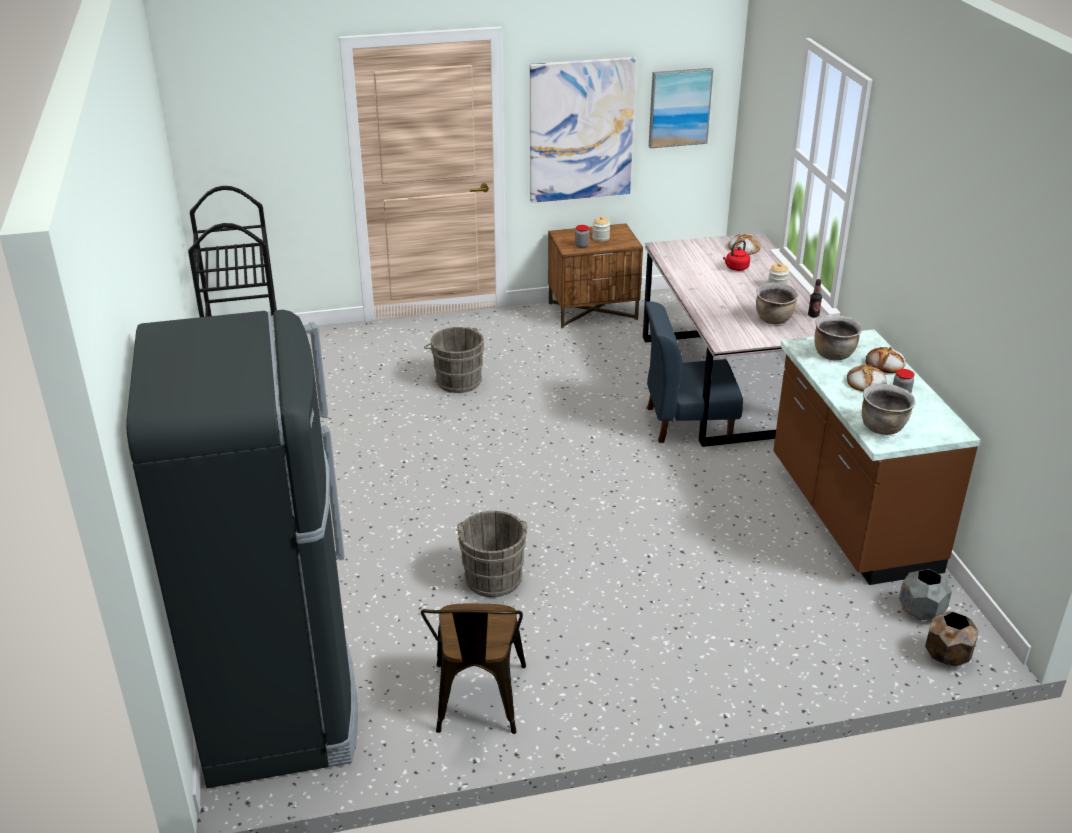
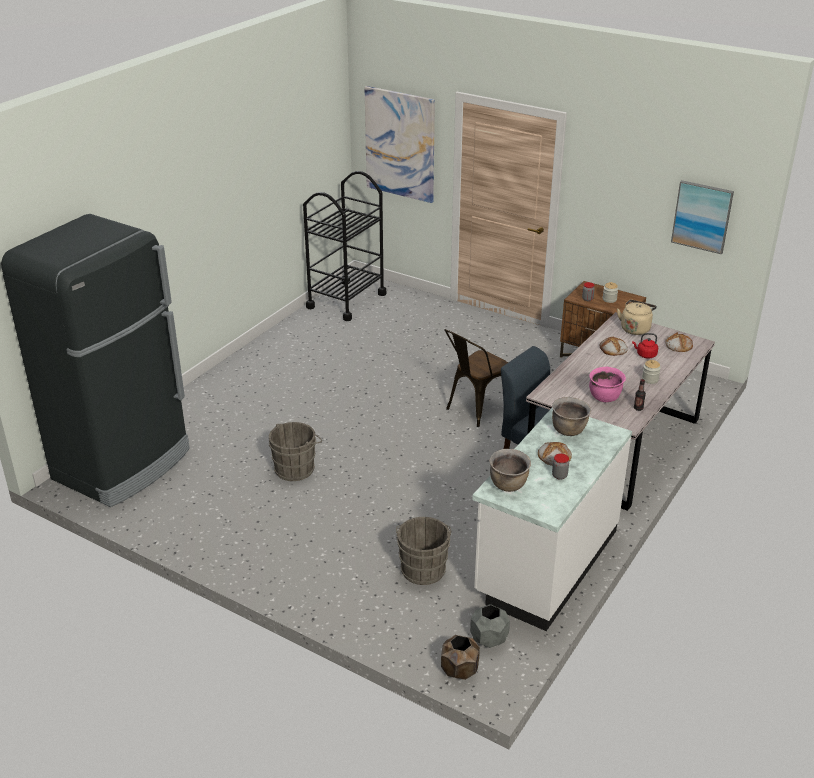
camera: 45 degrees right, 0 degrees up
(456, 380) = (446, 357): grey bucket -> grey bucket (423, 567)
(478, 705) = (194, 520): brown chair -> brown chair (476, 409)
(581, 130) = (618, 210): picture -> picture (400, 144)
(687, 249) = (635, 328): none -> beige kettle
(774, 319) = (604, 397): brown cooking pot -> pink cooking pot
(850, 516) = (545, 563): brown counter -> white counter
(885, 364) = (591, 453): bread -> bread (613, 349)

